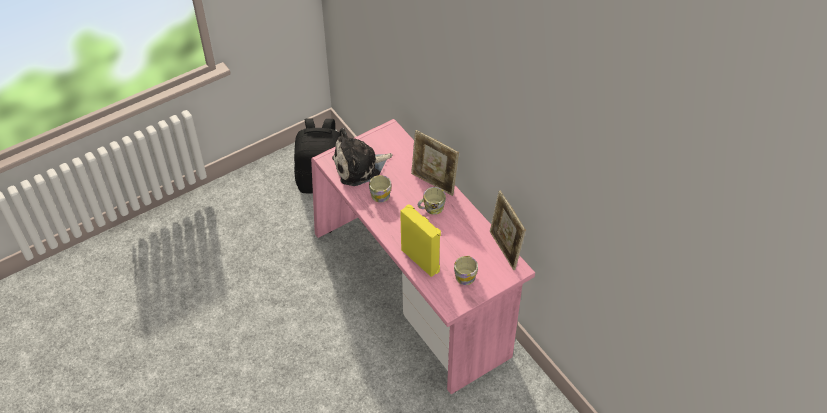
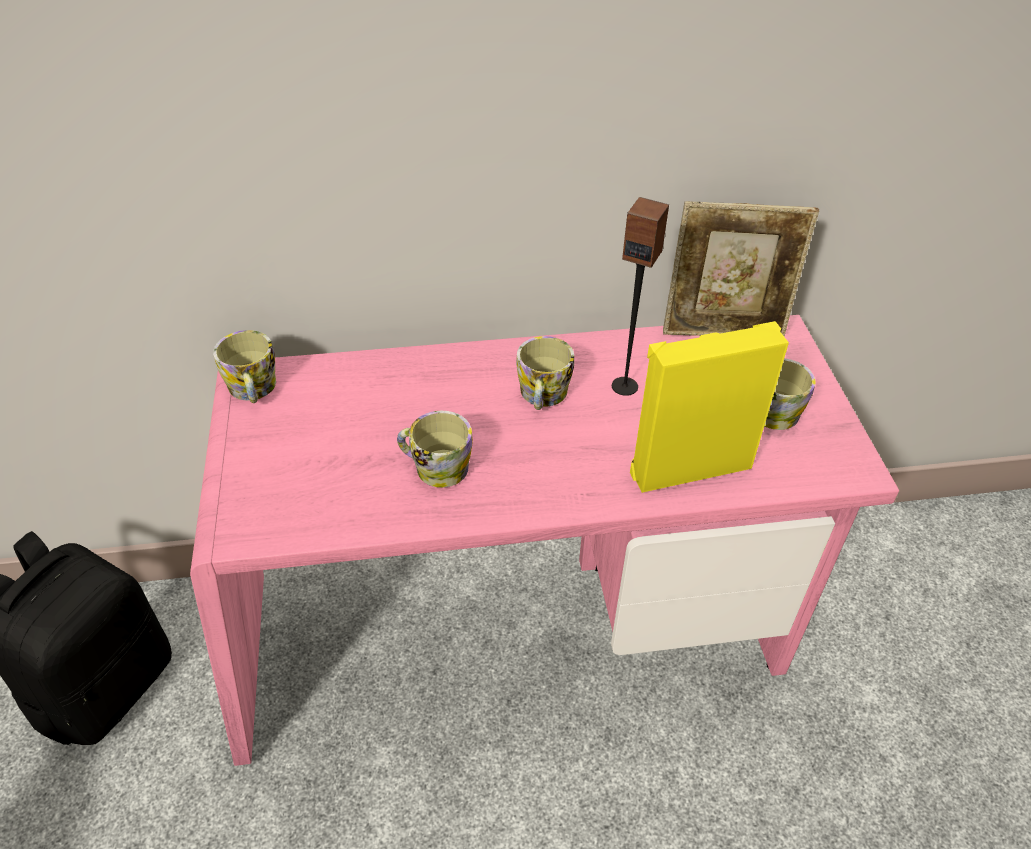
camera: 65 degrees left, 5 degrees down
(359, 166) = (317, 474): plush toy -> none
(385, 133) = (253, 390): none -> mug
(434, 183) = (472, 366): picture frame -> none
(452, 229) = (625, 386): none -> speaker

